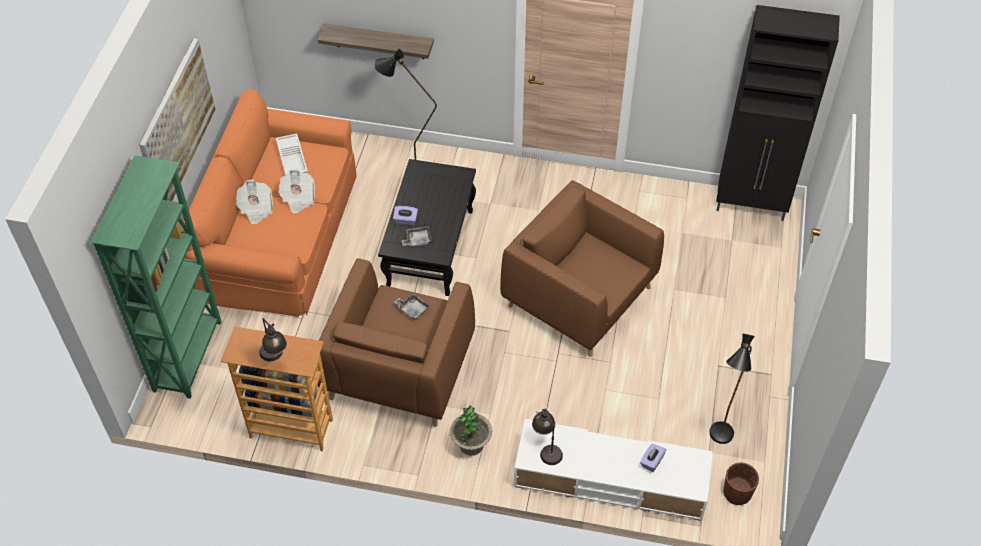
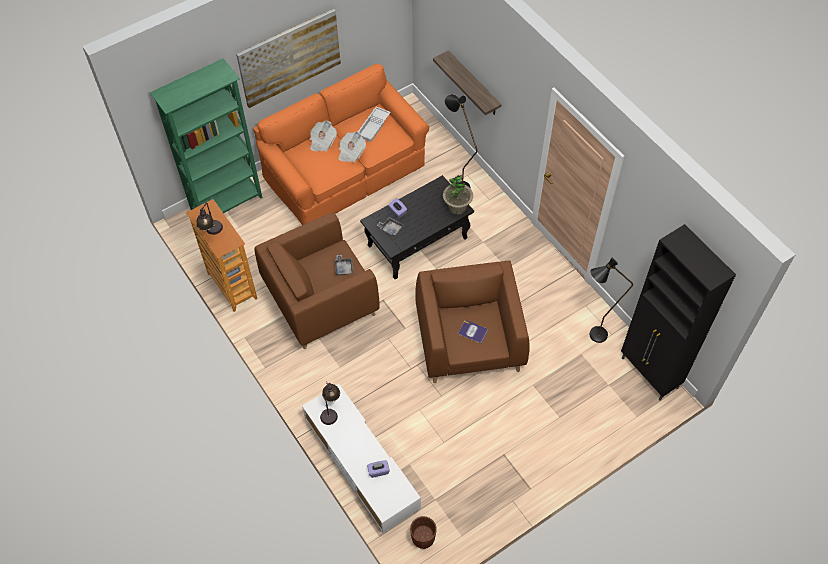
camera: 45 degrees right, 5 degrees up
(471, 445) = (310, 375): potted plant -> potted plant (457, 207)
(597, 272) = (472, 332): none -> book
(719, 441) = (449, 498): black floor lamp -> black floor lamp (592, 337)

